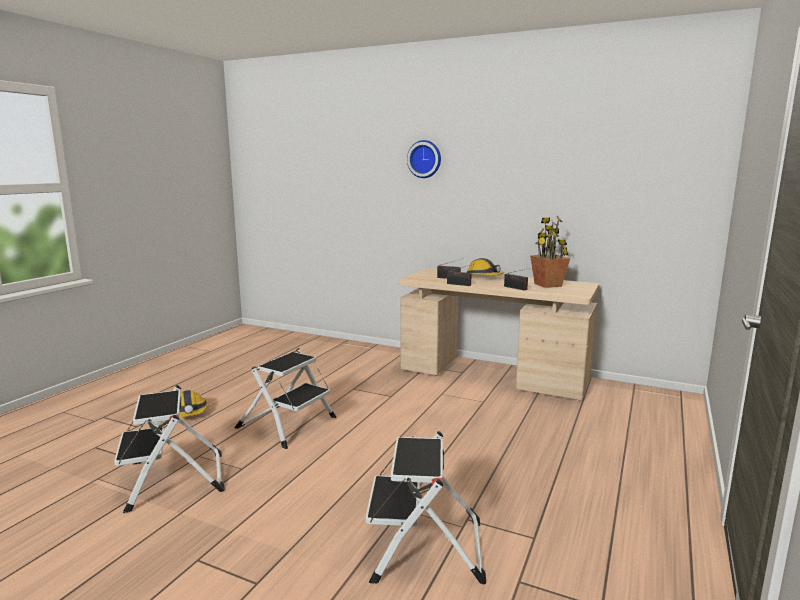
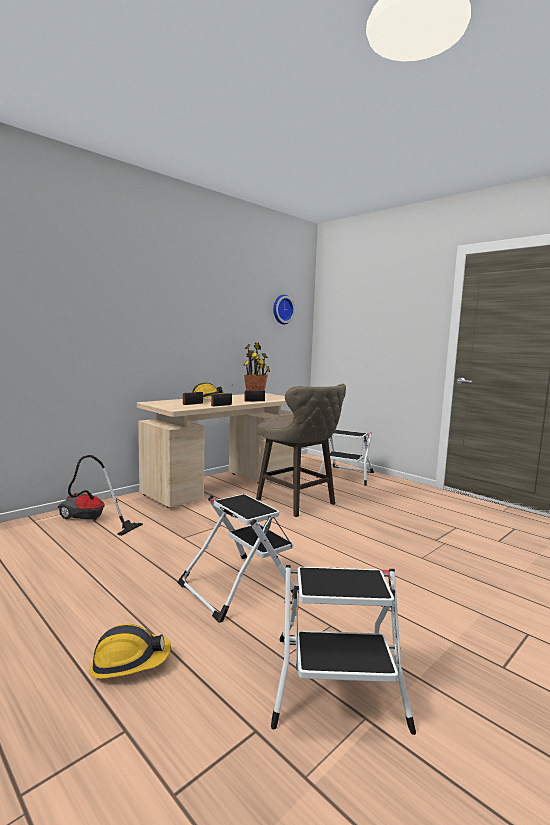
camera: 70 degrees left, 5 degrees down
(356, 355) = (90, 521): none -> vacuum cleaner
(425, 159) = (127, 286): wall clock -> wall clock (282, 309)
(425, 545) = (466, 558): step ladder -> step ladder (346, 475)
(489, 418) = (298, 503): none -> beige stool

